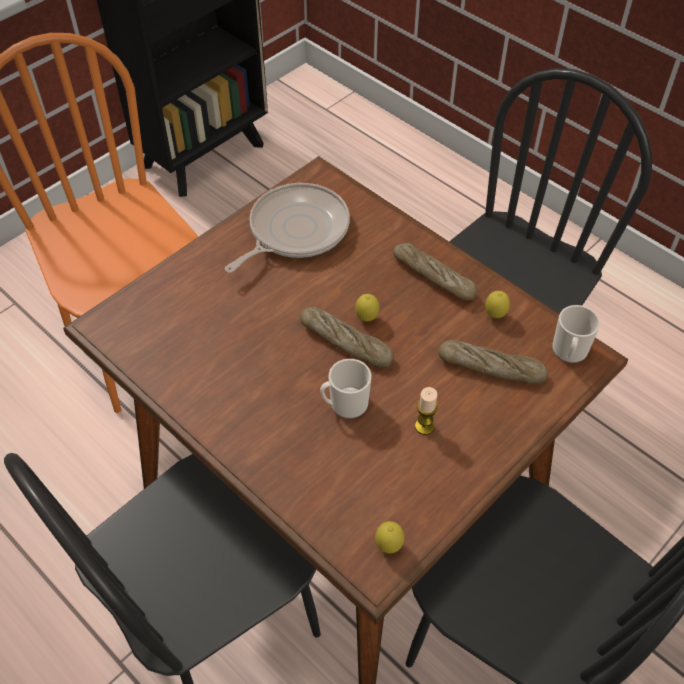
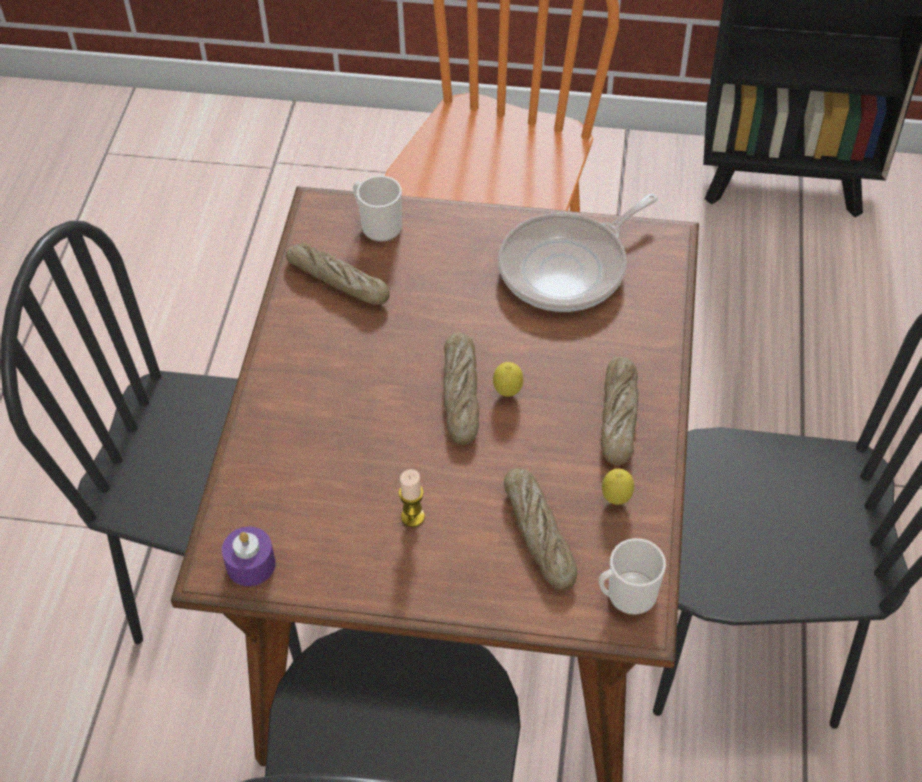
camera: 55 degrees right, 0 degrees up
(181, 353) = (338, 281): none -> bread
(294, 231) = (568, 268): frying pan -> frying pan turned 135 degrees clockwise
(345, 404) = (384, 437): mug -> mug (378, 225)
(388, 546) = (251, 564): lemon -> purple candle

